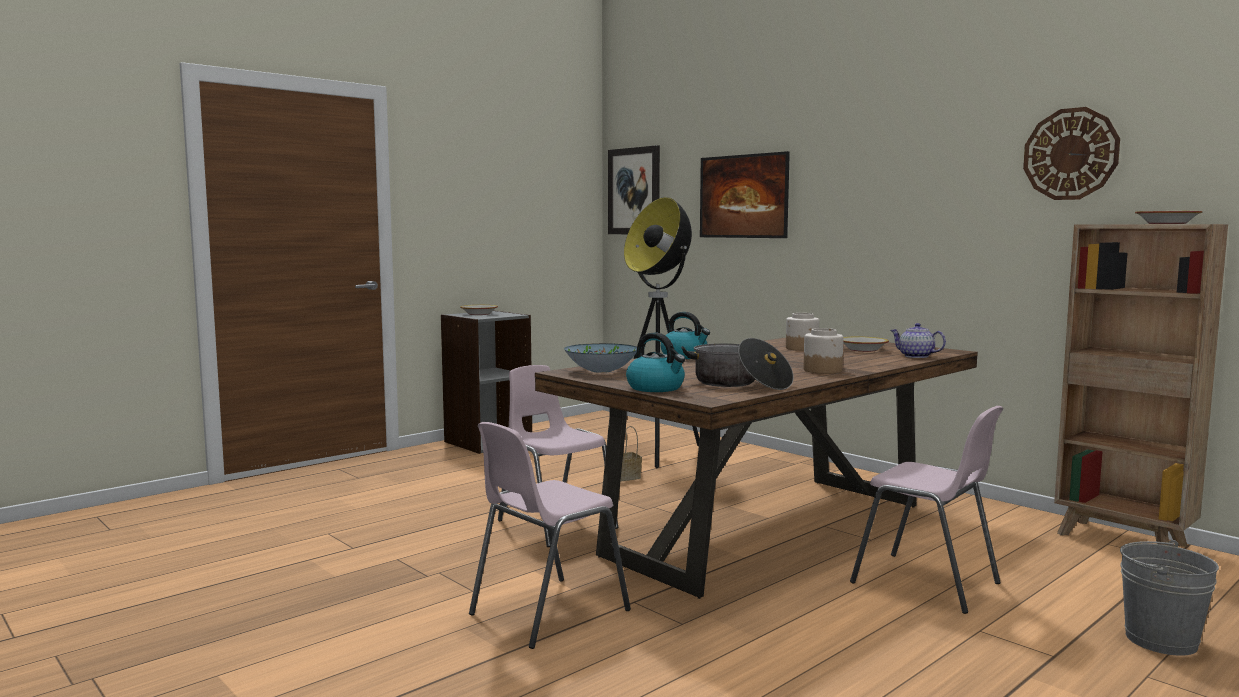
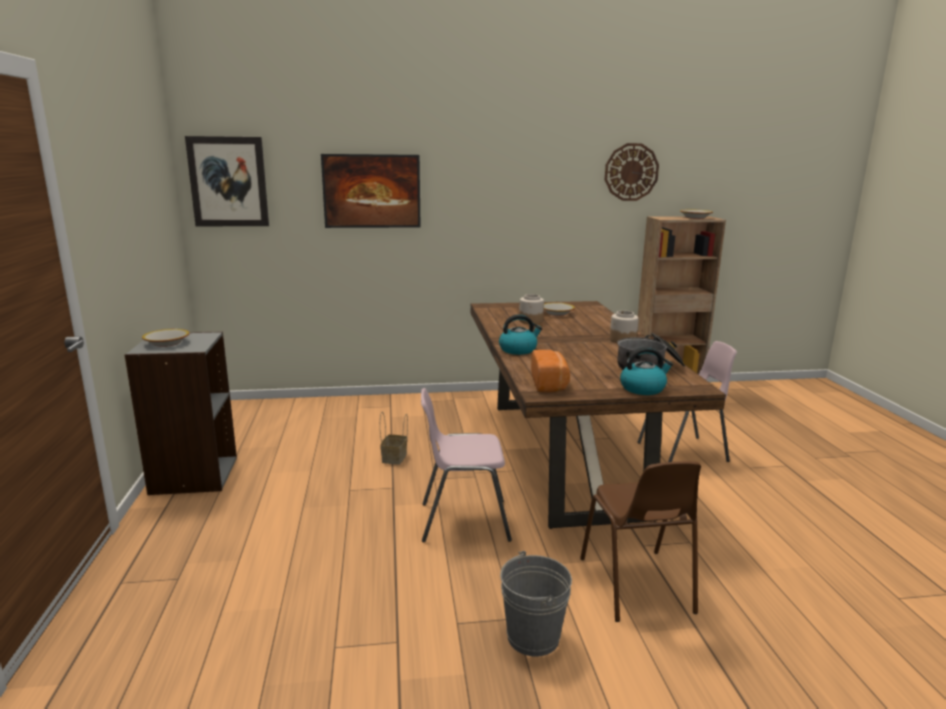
camera: 55 degrees left, 10 degrees up
(546, 612) = (636, 585): pink chair -> brown chair
(601, 371) = (550, 384): bowl -> bread
(657, 453) = (359, 427): floor lamp -> none
(915, 356) = (598, 313): teapot -> none
(1161, 640) = (781, 438): grey bucket -> grey bucket (533, 637)

